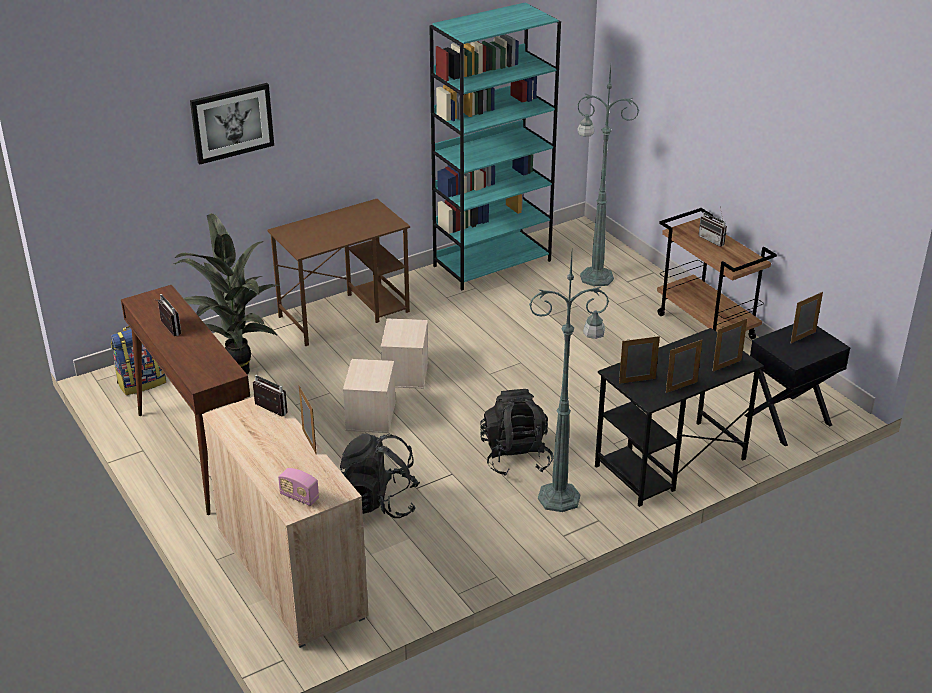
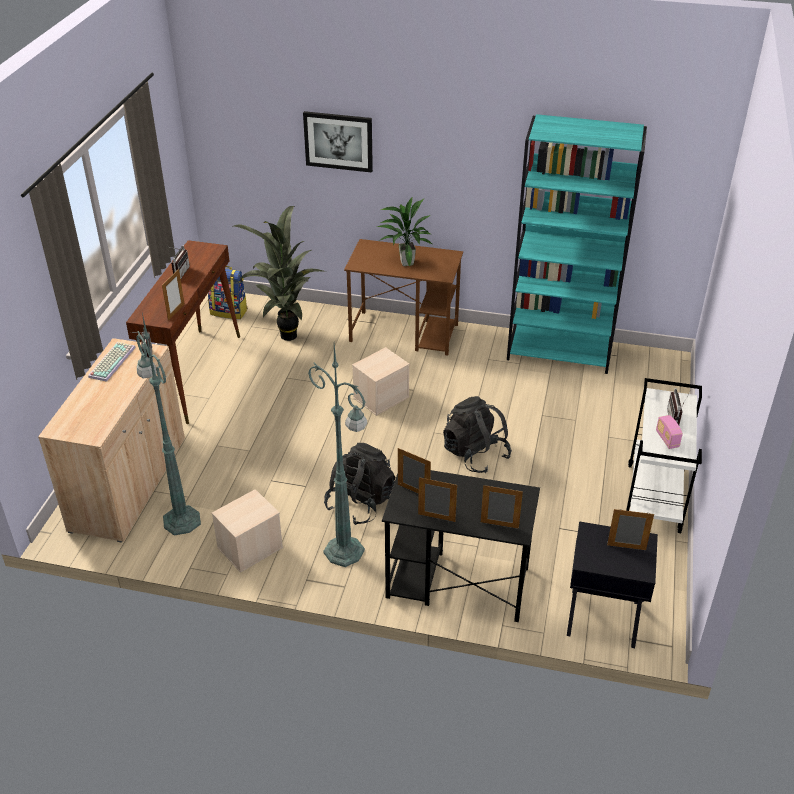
camera: 45 degrees right, 5 degrees up
(239, 431) = (111, 361): none -> keyboard
(299, 497) = (71, 424): radio -> radio (667, 439)
(309, 442) = (131, 392): picture frame -> picture frame (176, 312)
(344, 229) = (406, 262): none -> potted plant
(371, 416) = (317, 414): beige storage box -> beige storage box (250, 548)
(379, 502) = (237, 474): black backpack -> black backpack (475, 454)
(594, 277) = (623, 405): green floor lamp -> green floor lamp (181, 519)
(707, 327) = (654, 498): brown cart -> white cart

